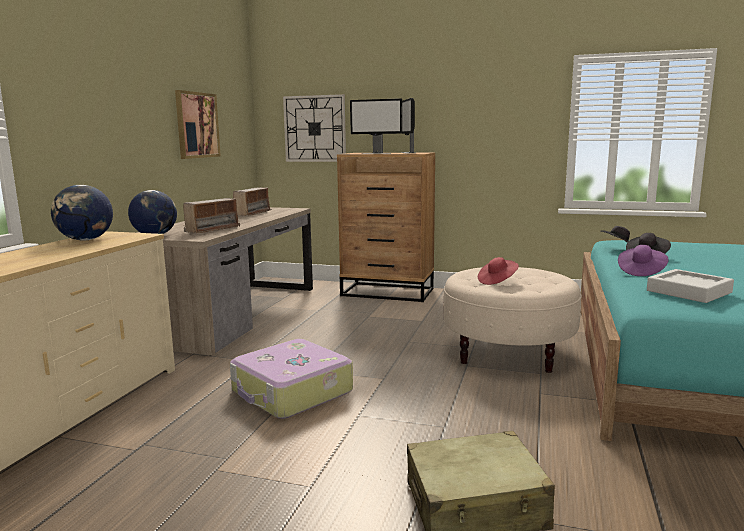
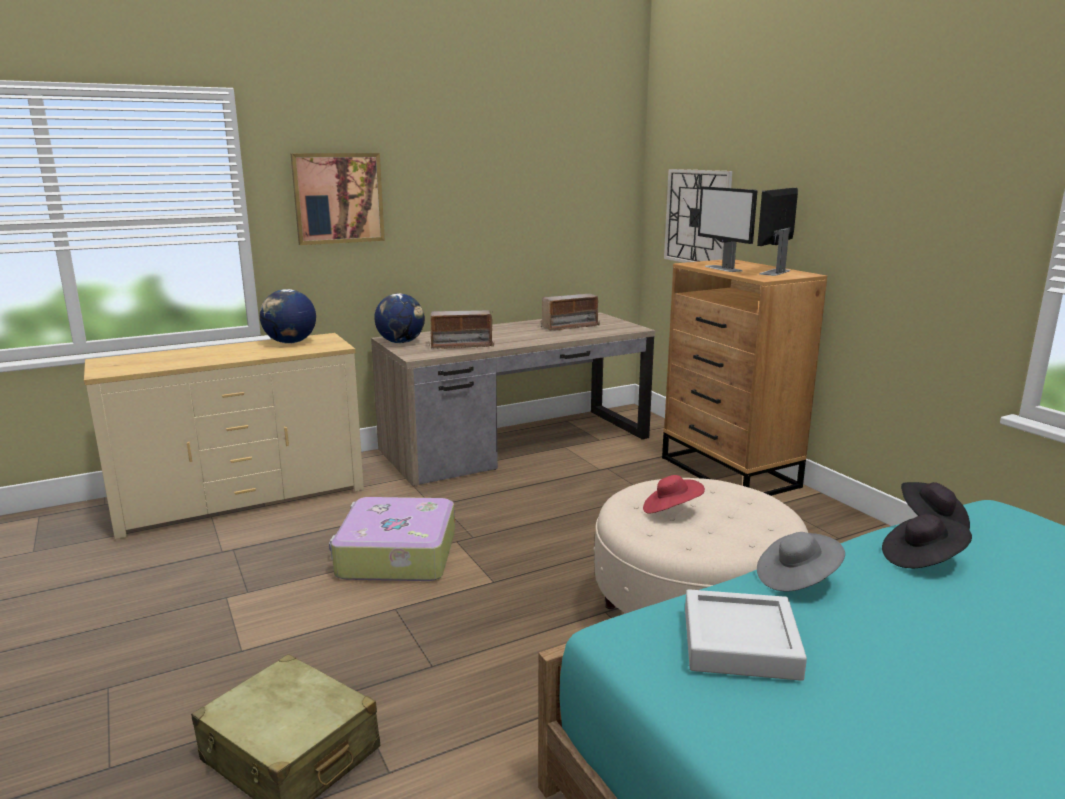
camera: 45 degrees right, 5 degrees up
(197, 125) = (521, 212): picture -> picture (338, 198)
(640, 271) = (797, 579): purple hat -> grey hat

